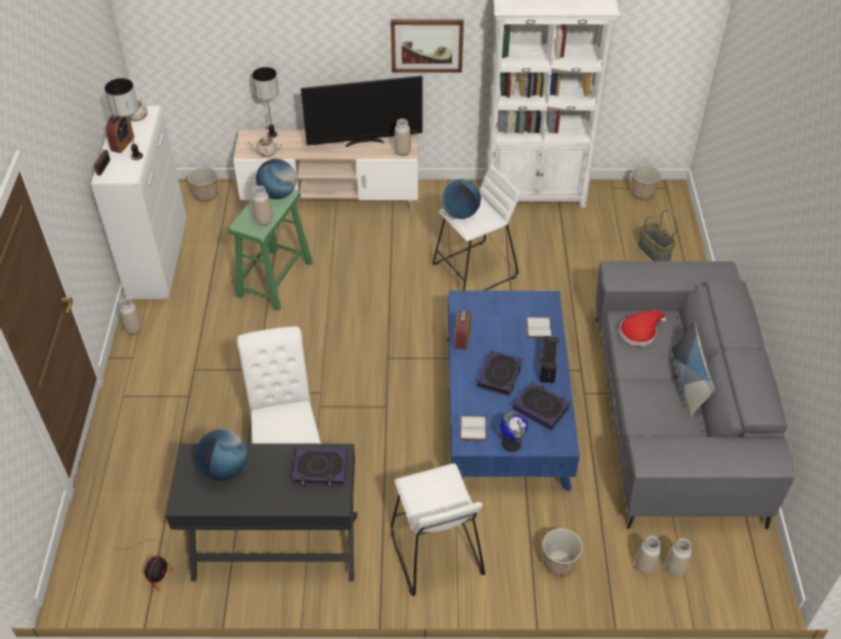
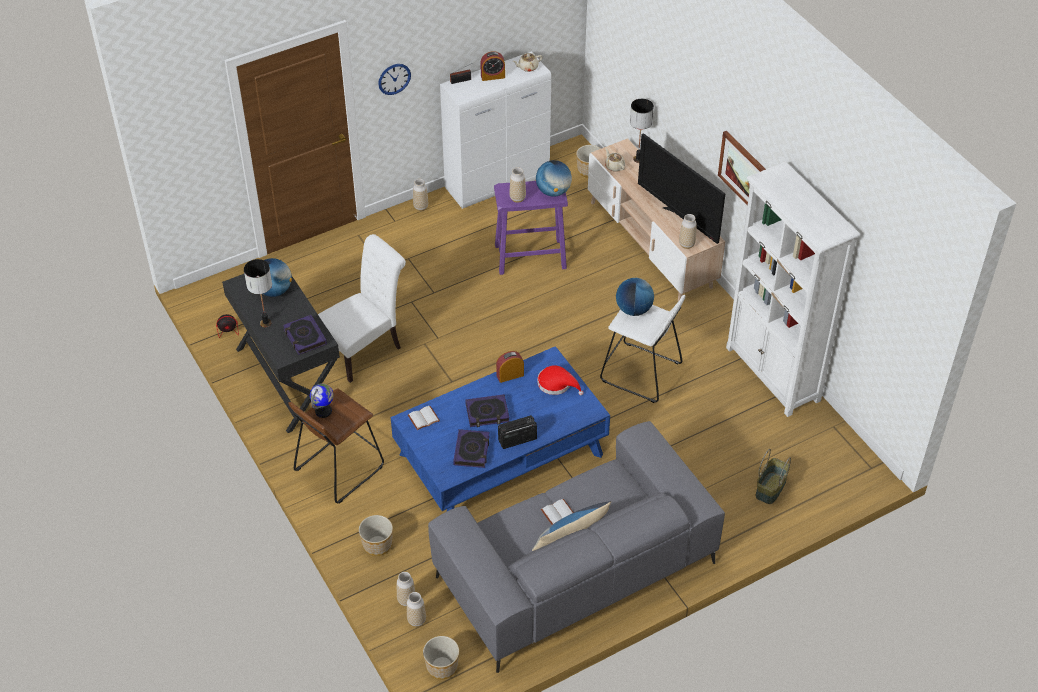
camera: 60 degrees right, 0 degrees up
(66, 201) = (394, 79): none -> wall clock
(137, 156) = (485, 90): table lamp -> table lamp (266, 323)
(275, 279) = (531, 256): green stool -> purple stool
(435, 553) = (339, 468): white stool -> brown stool
(511, 443) = (425, 446): globe -> globe (323, 411)
(537, 327) = (556, 416): white book -> white book (558, 512)
(640, 332) = (604, 485): red hat -> red hat (557, 384)
(642, 192) = (847, 451): planter -> planter (441, 666)

